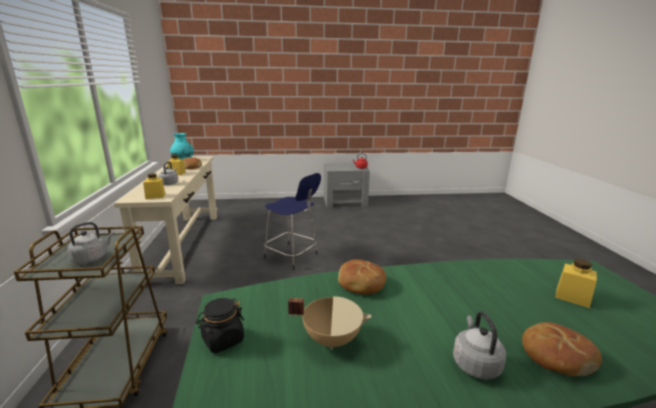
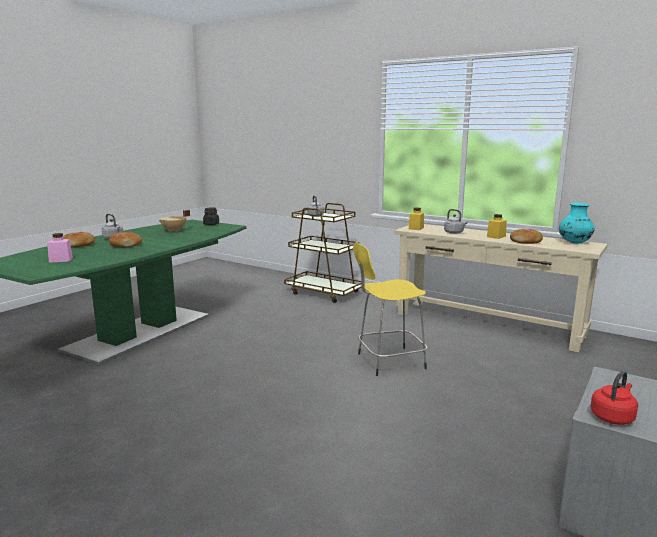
camera: 130 degrees right, 5 degrees down
(292, 257) = (388, 361): blue stool -> yellow stool
(361, 284) = (186, 239): bread -> bread (125, 245)
(572, 297) = (61, 260): yellow jar -> pink jar

